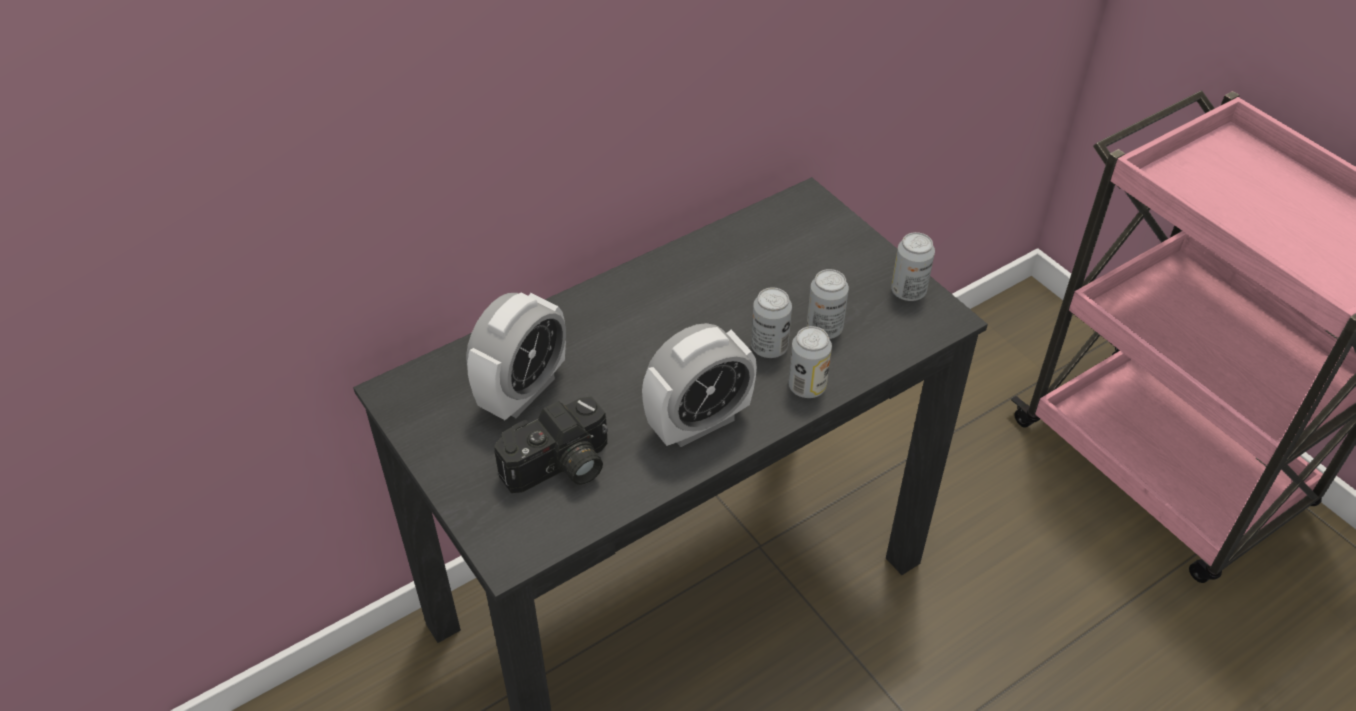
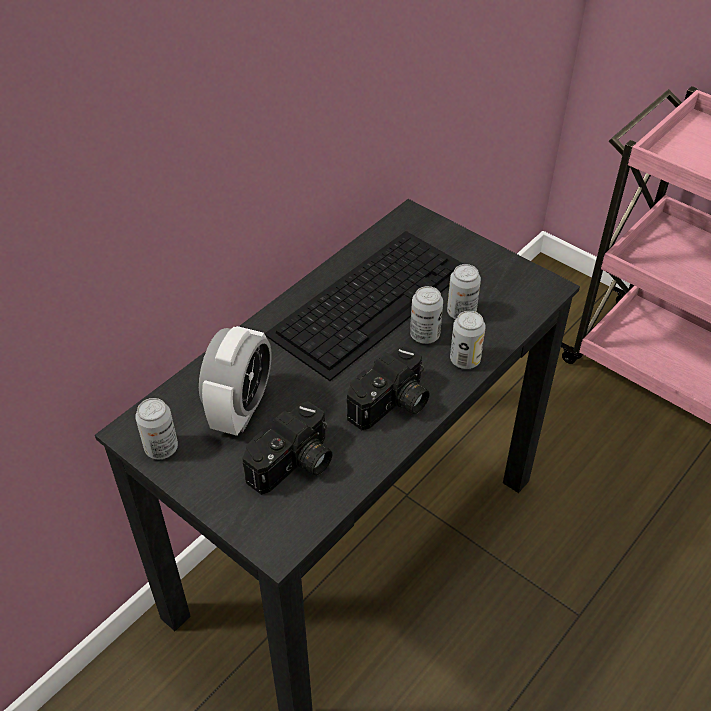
camera: 15 degrees left, 0 degrees up
(698, 423) = (392, 405): alarm clock -> camera
(721, 292) = (371, 299): none -> keyboard
(908, 291) = (513, 272): can -> can (161, 448)

